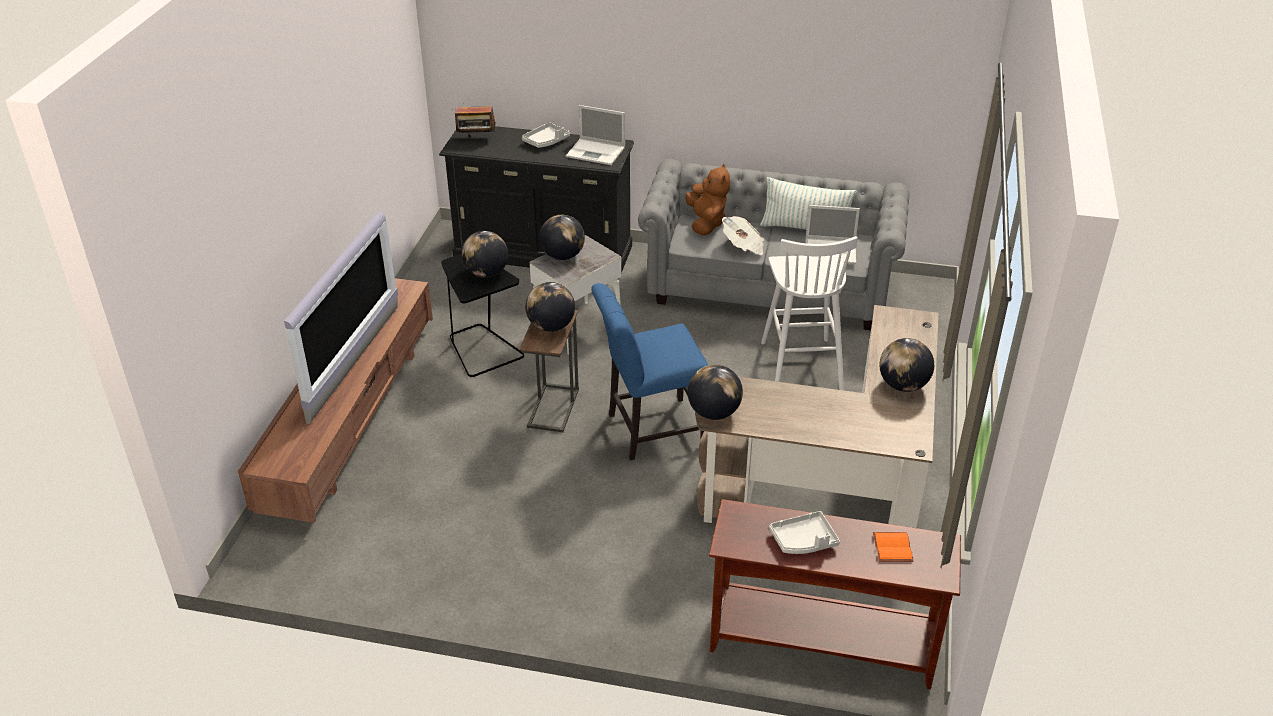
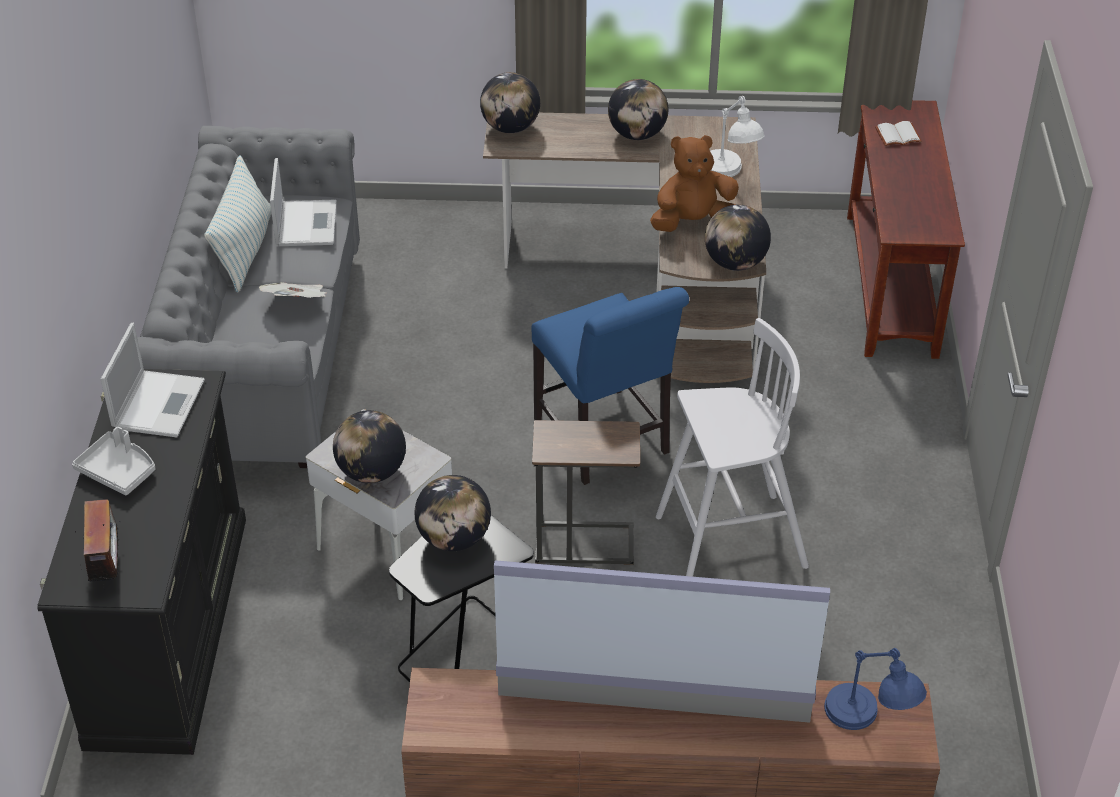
camera: 100 degrees left, 5 degrees up
(289, 448) = (868, 724): none -> blue table lamp
(551, 326) = (581, 440): globe -> globe (510, 128)
(706, 223) = (238, 343): brown plush toy -> brown plush toy (693, 223)
(800, 365) = (439, 319): white stool -> white stool (727, 542)
(804, 540) = (915, 186): grey tray -> none
(836, 429) = (729, 176): none -> white table lamp
(891, 547) = (897, 136): orange book -> white book

